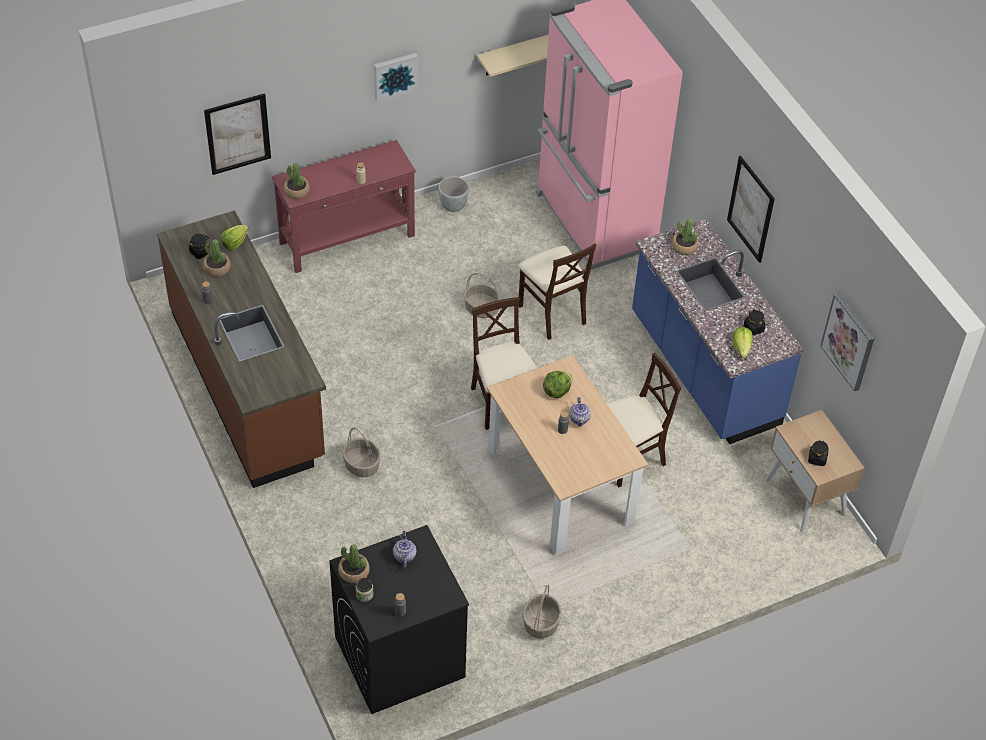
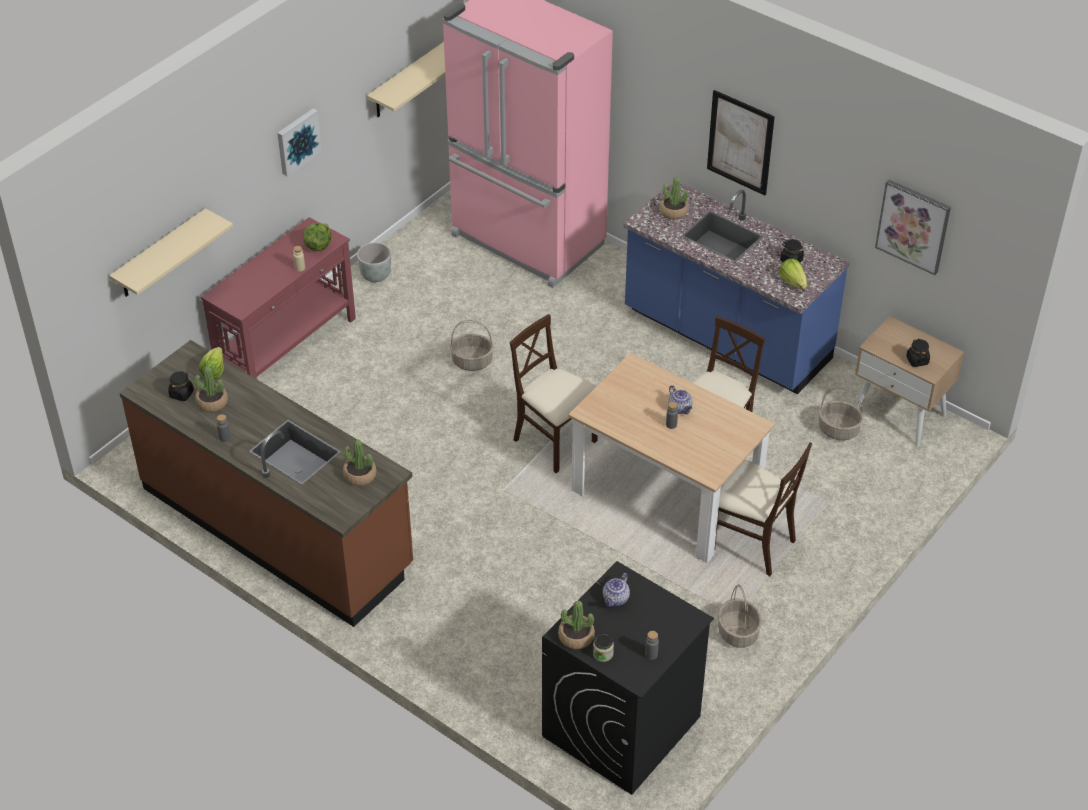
camera: 25 degrees left, 5 degrees down
(238, 134) = (160, 255): picture -> beige shelf
(297, 191) = (238, 301): potted plant -> potted plant (360, 475)
(361, 465) = (453, 558): basket -> basket (837, 430)
(404, 555) = (615, 599): teapot -> teapot turned 120 degrees counterclockwise
(552, 313) = (545, 340): beige chair -> beige chair (752, 544)
(556, 391) = (639, 391): lettuce -> lettuce (318, 246)

